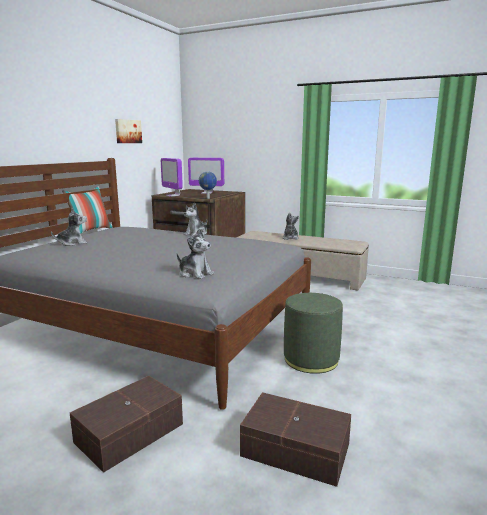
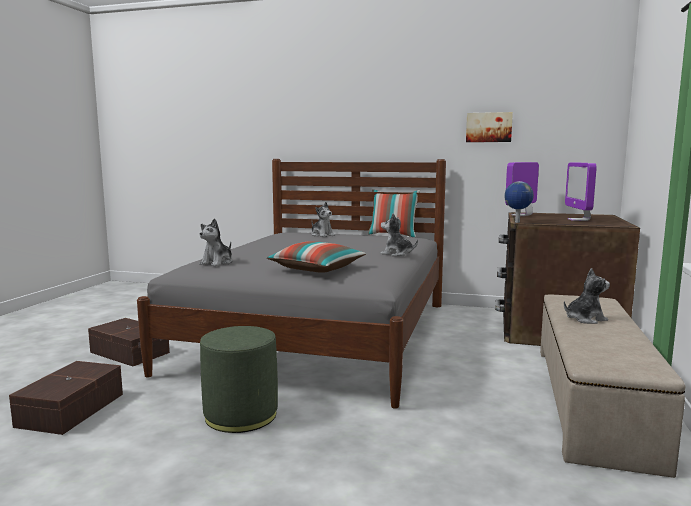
camera: 80 degrees right, 5 degrees down
(243, 250) = (317, 269): none -> pillow

